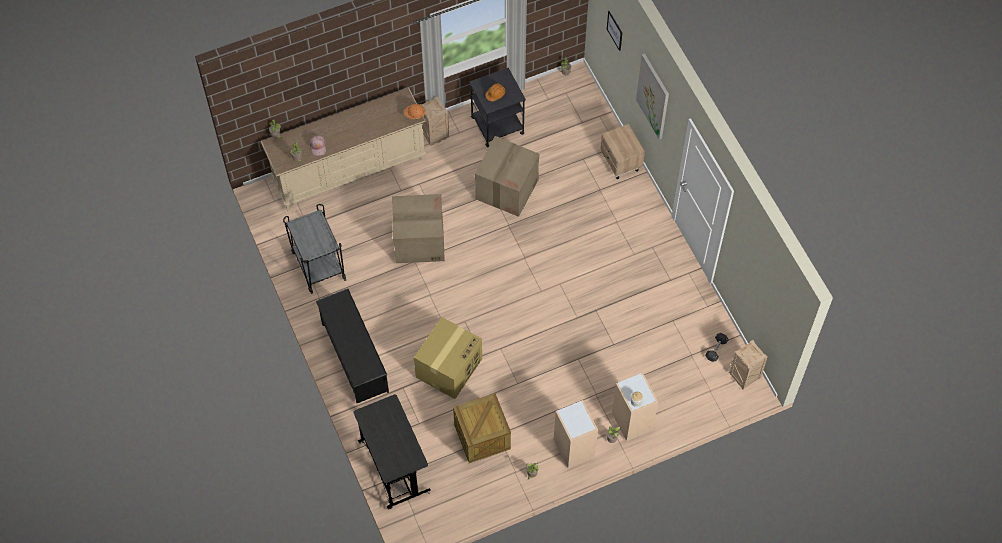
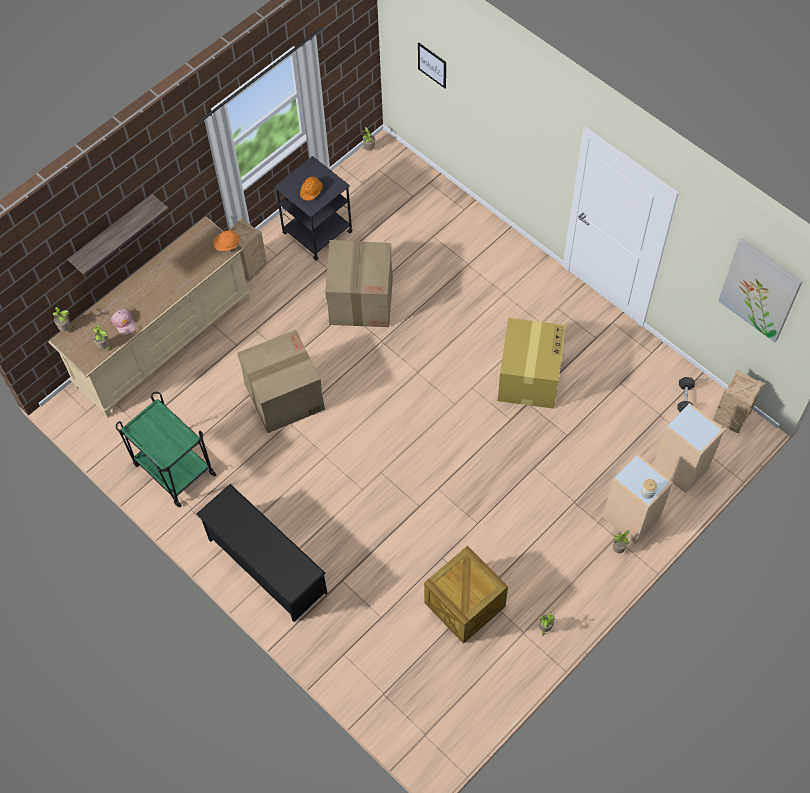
camera: 20 degrees left, 0 degrees up
(318, 264) = (173, 468): grey cart -> green cart
(330, 80) = (113, 233): none -> shelf
(394, 467) = (374, 684): black desk -> none
(449, 367) = (387, 534): cardboard box -> cardboard box (529, 376)
(573, 449) = (579, 577): bookcase -> bookcase (680, 469)
(621, 163) = (478, 227): beige nightstand -> none
(653, 96) = (513, 123): picture -> picture (760, 290)

